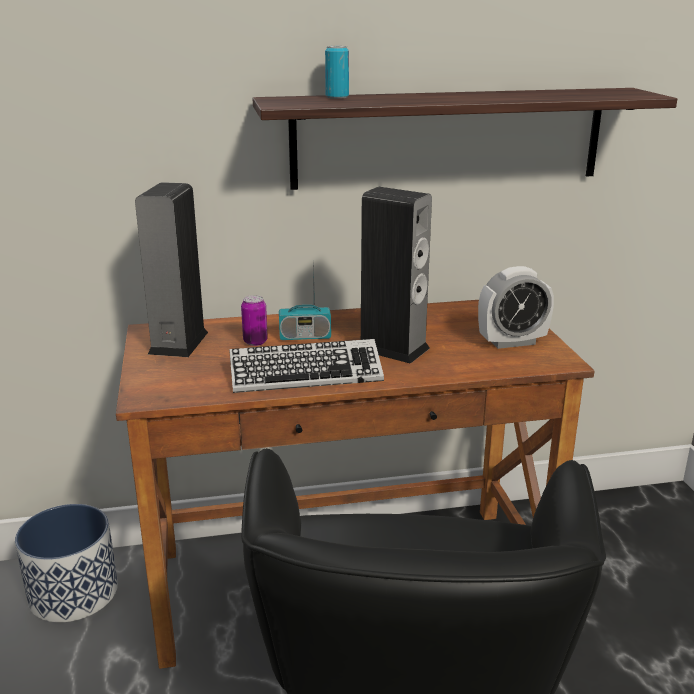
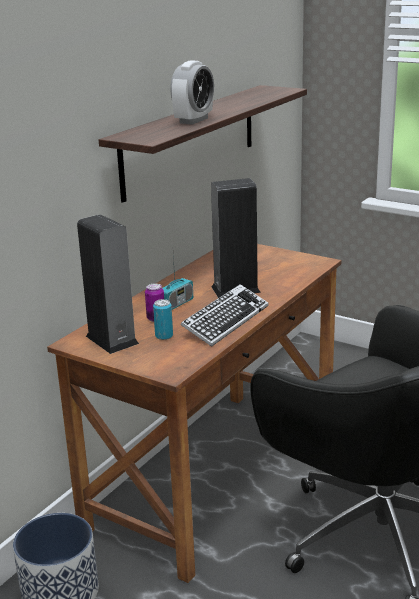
camera: 45 degrees left, 0 degrees up
(337, 97) = (151, 127): can -> can (164, 336)
(512, 342) = (282, 262): alarm clock -> alarm clock (193, 120)

